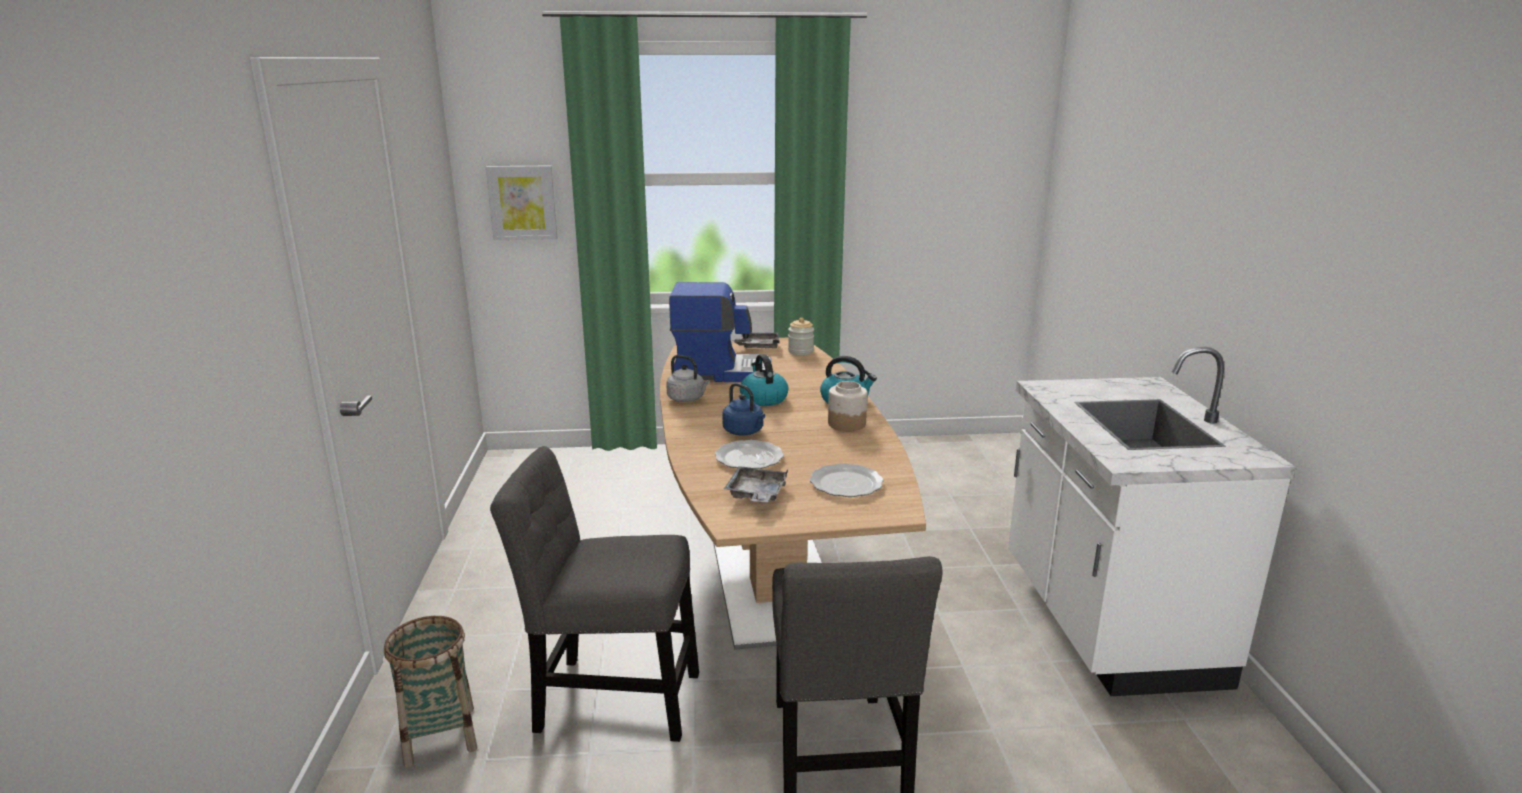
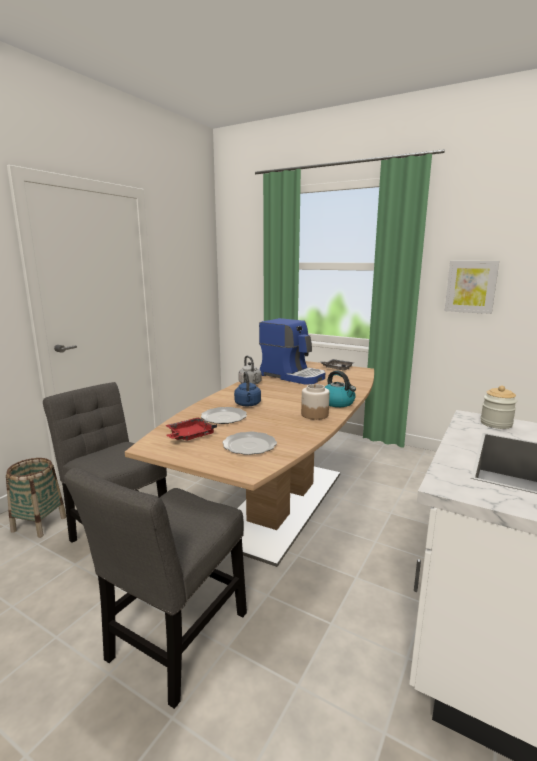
camera: 35 degrees right, 5 degrees down
(522, 202) = (245, 277): picture -> picture (471, 286)
(756, 494) = (189, 436): grey tray -> red tray
(763, 399) = (290, 392): kettle -> none
(800, 351) = (358, 375): jar -> jar (496, 424)

